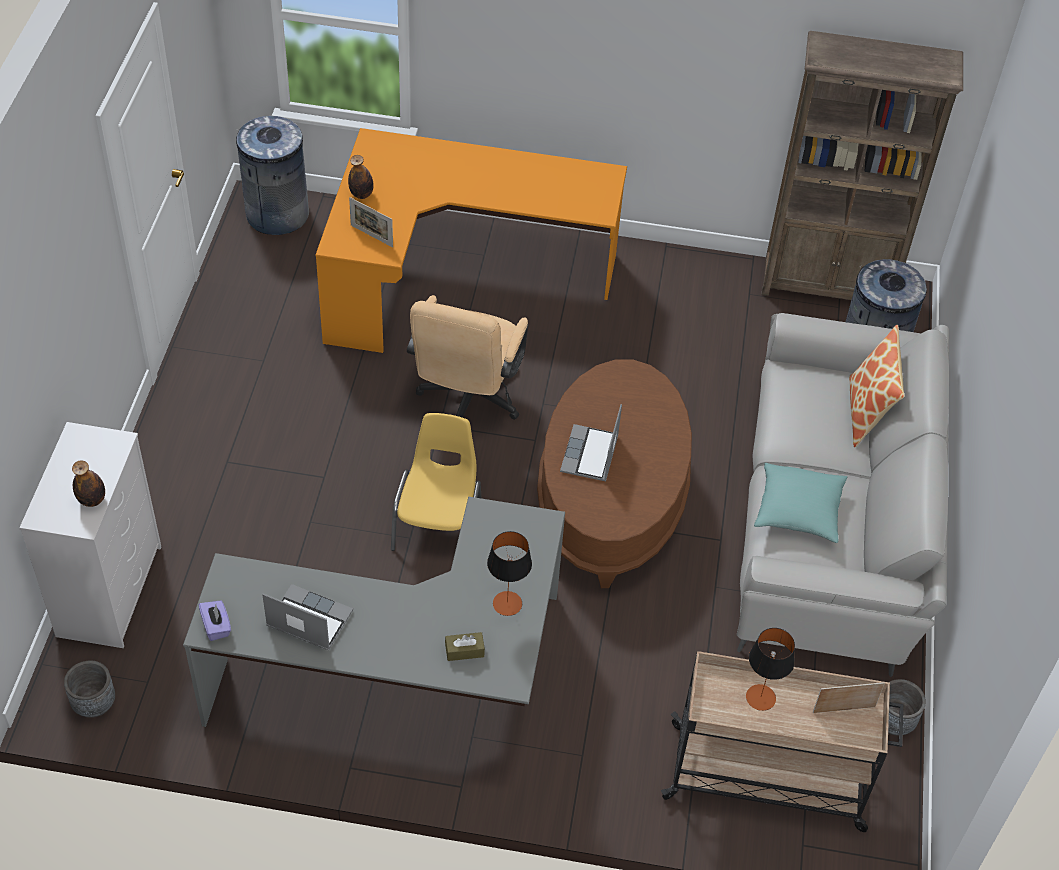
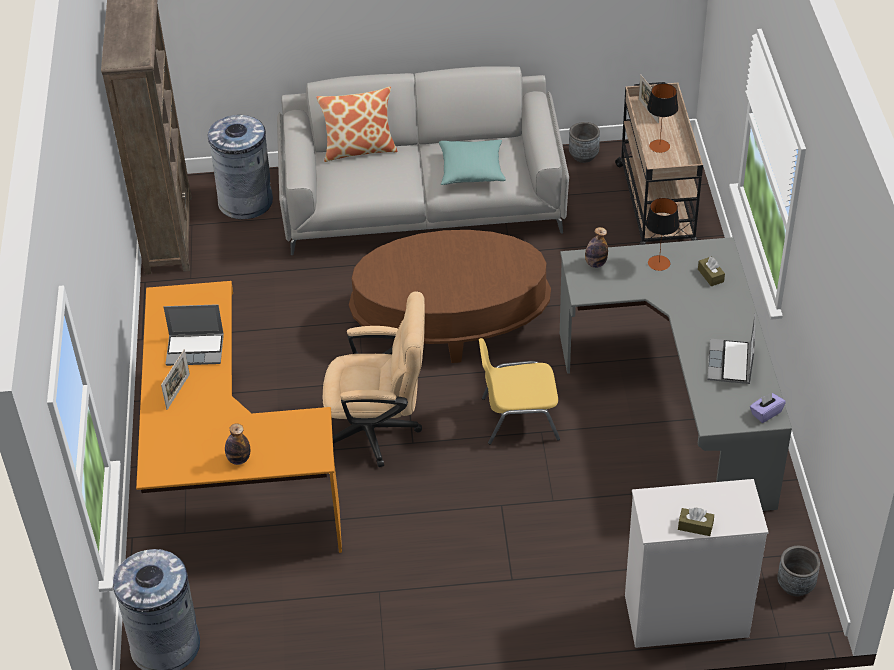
camera: 100 degrees left, 5 degrees down
(61, 468) = (695, 526): none -> brown tissue box
(92, 500) = (716, 493): bottle -> bottle (595, 263)
(371, 236) = (295, 436): picture frame -> picture frame (178, 392)
(590, 455) = (466, 283): laptop -> laptop (196, 349)

